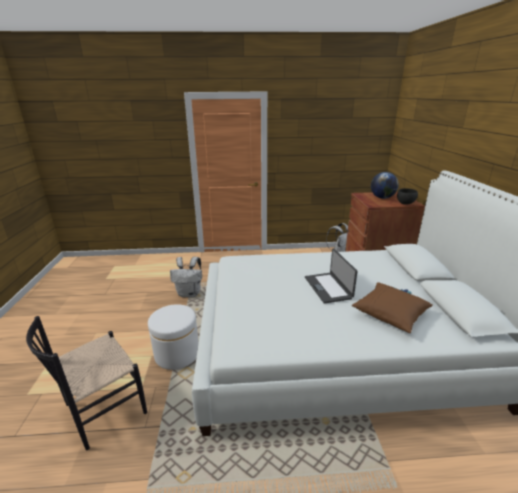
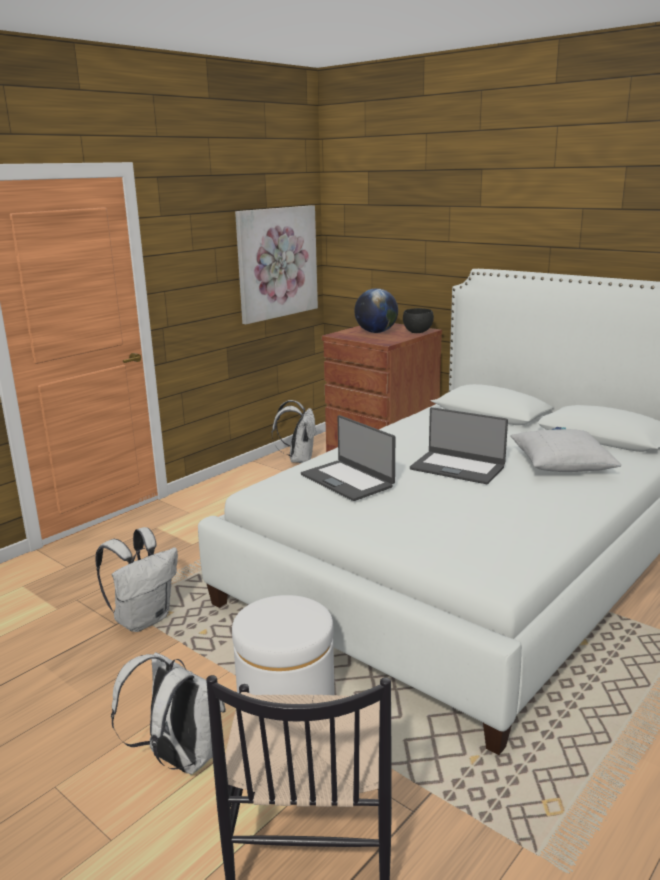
camera: 45 degrees left, 5 degrees down
(126, 348) = (178, 759): none -> white backpack
(267, 270) = (348, 480): none -> laptop
(354, 148) = (277, 263): none -> picture
(390, 314) = (562, 465): brown pillow -> grey pillow

